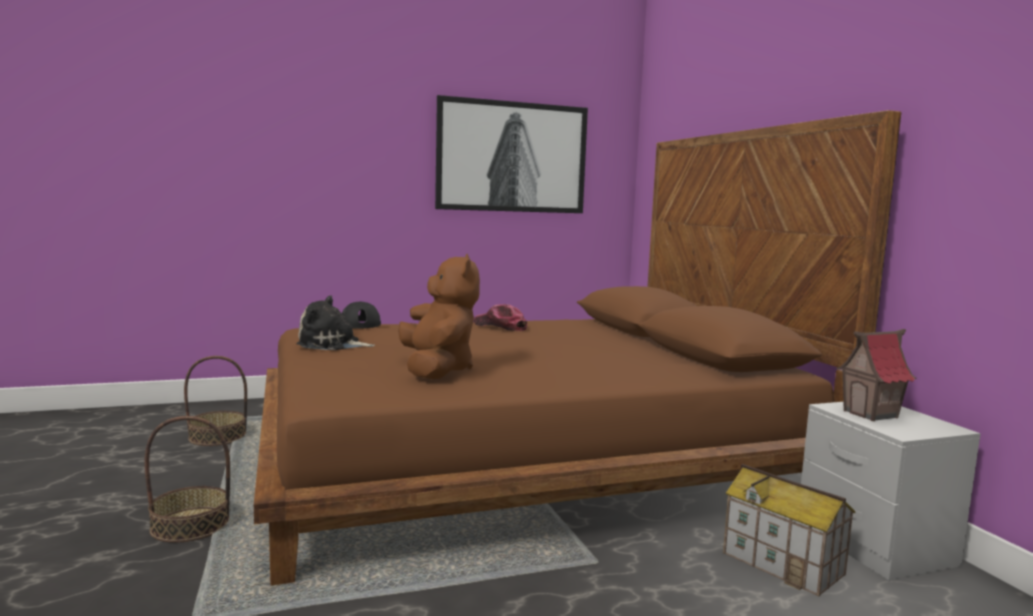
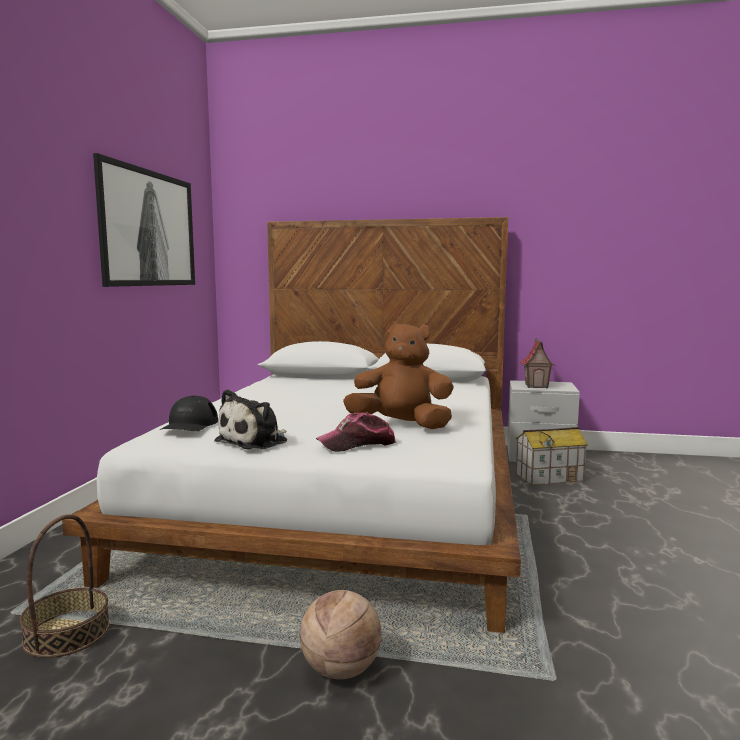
camera: 60 degrees left, 0 degrees up
(190, 524) = (340, 670): basket -> basketball
(500, 326) = (267, 395): cap -> cap (357, 444)
(525, 460) = (350, 497): brown bed -> white bed

